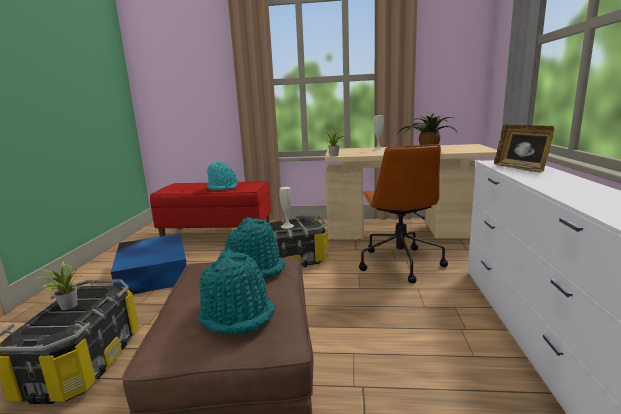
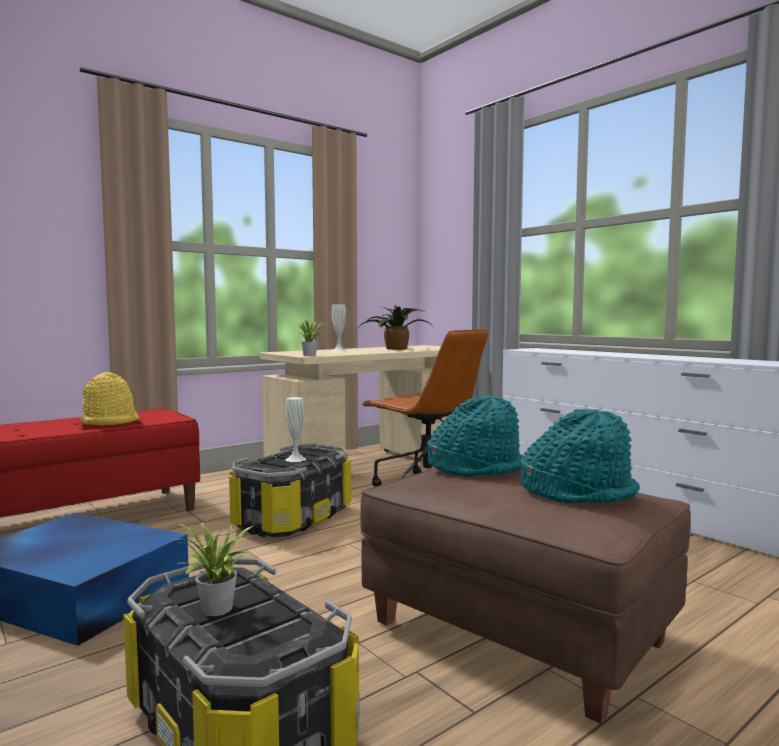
camera: 45 degrees left, 10 degrees down
(223, 187) = (110, 422): turquoise hat -> yellow hat
(520, 168) = (563, 351): picture frame -> none

